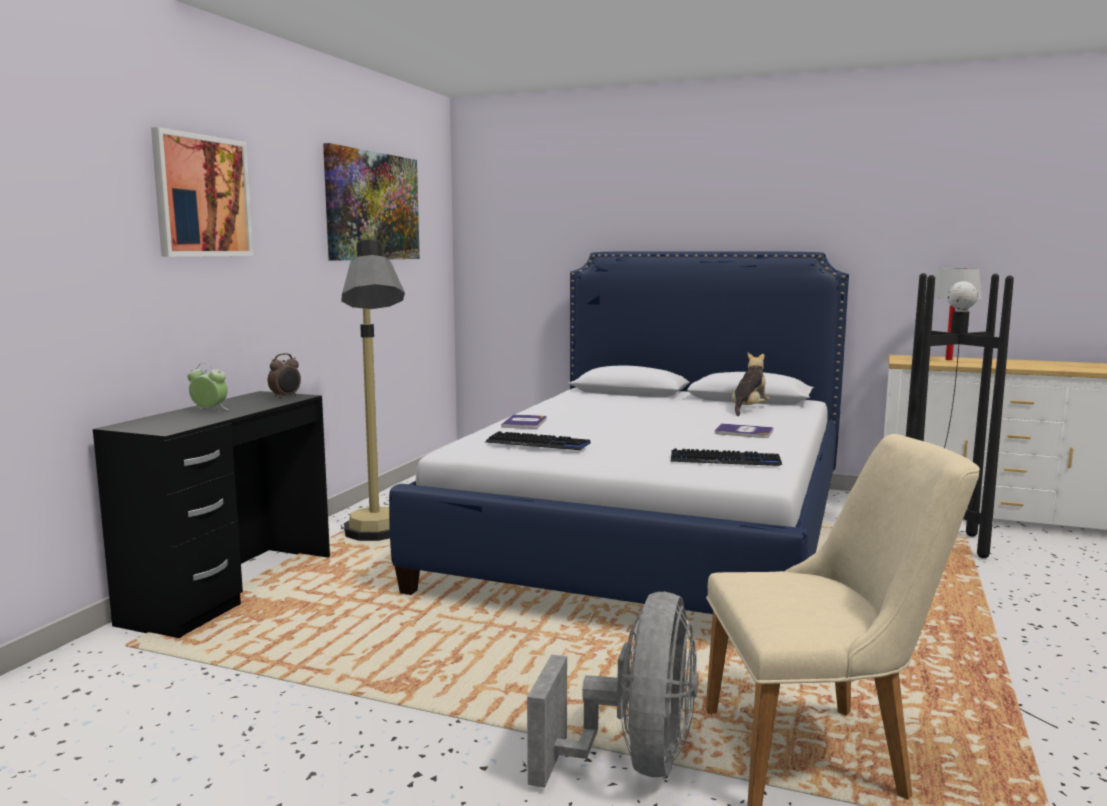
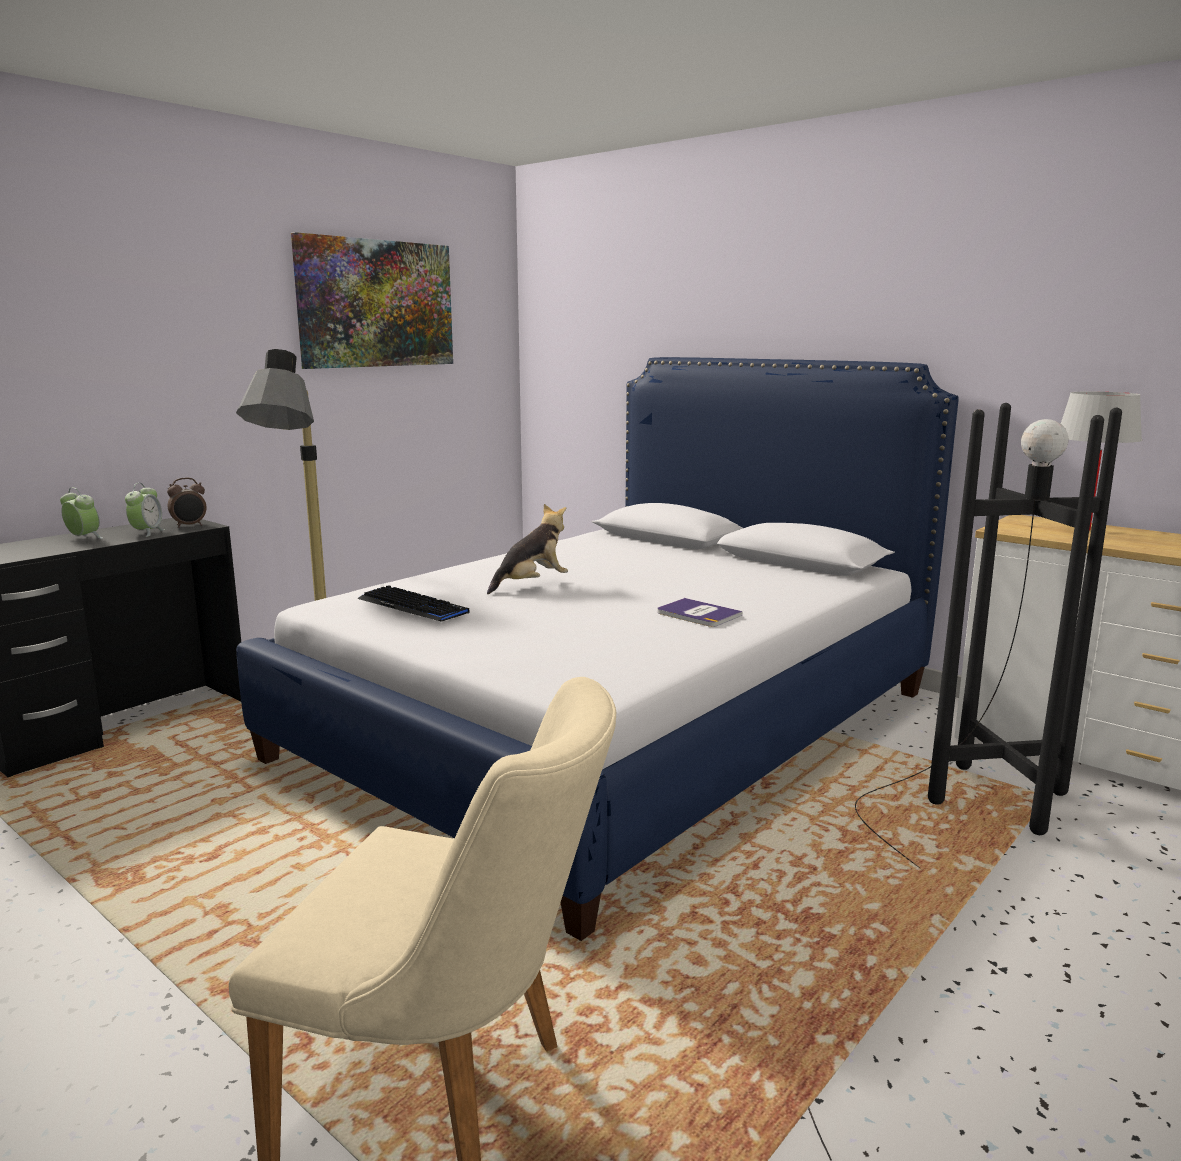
camera: 20 degrees right, 5 degrees up
(202, 196) = (97, 302): picture -> none
(260, 403) = (147, 532): none -> alarm clock
(524, 423) = (460, 574): book -> none
(633, 762) = (224, 1048): grey fan -> none
(725, 460) = (592, 657): keyboard -> none
(749, 409) = (770, 578): plush toy -> plush toy (531, 584)

